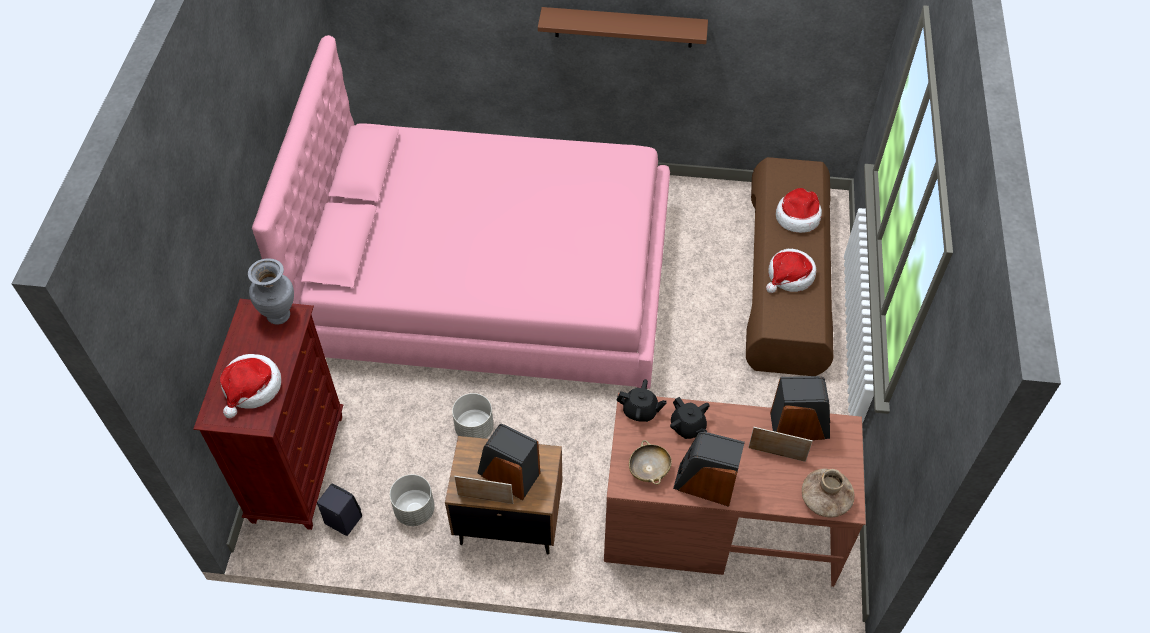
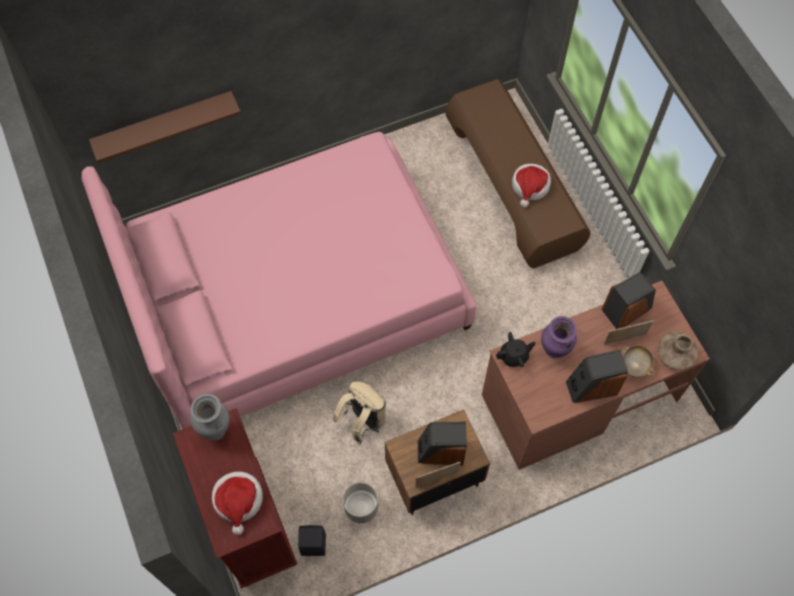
camera: 30 degrees left, 10 degrees up
(474, 428) = (363, 420): grey planter -> beige backpack
(623, 27) = (324, 48): brown shelf -> brown shelf (164, 124)
(649, 470) = (548, 397): beige bowl -> beige bowl (635, 365)
(688, 427) = (554, 351): black teapot -> purple vase
(797, 216) = (506, 134): hat -> none

